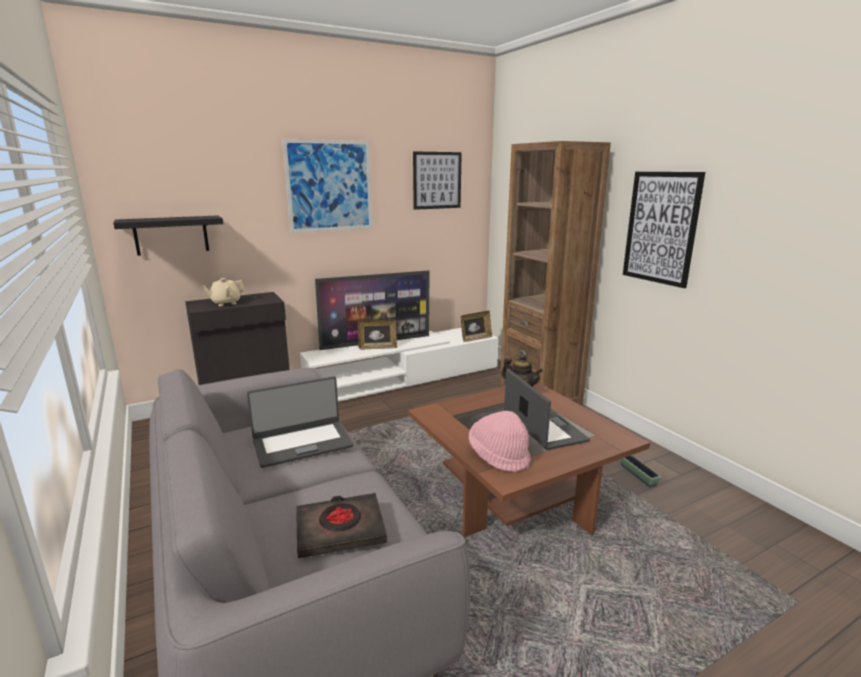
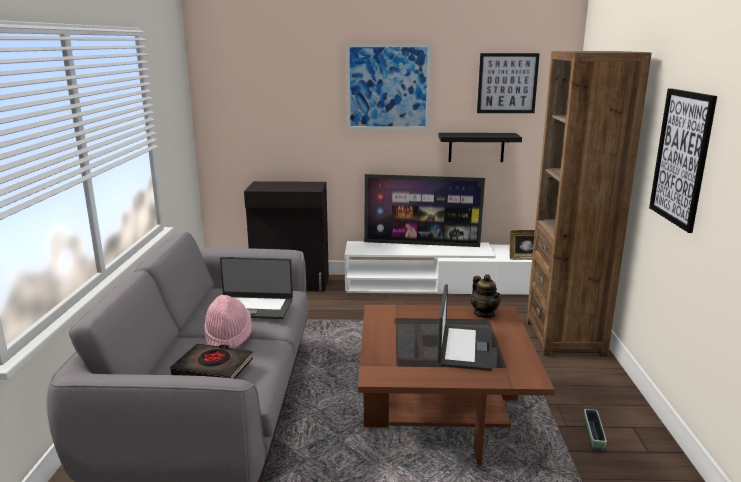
camera: 30 degrees right, 0 degrees up
(171, 235) = (248, 125): black shelf -> black shelf (476, 147)
(225, 303) = (278, 187): beige teapot -> none
(377, 347) = (418, 249): picture frame -> none
(499, 456) = (393, 358): pink hat -> pink hat (228, 336)

